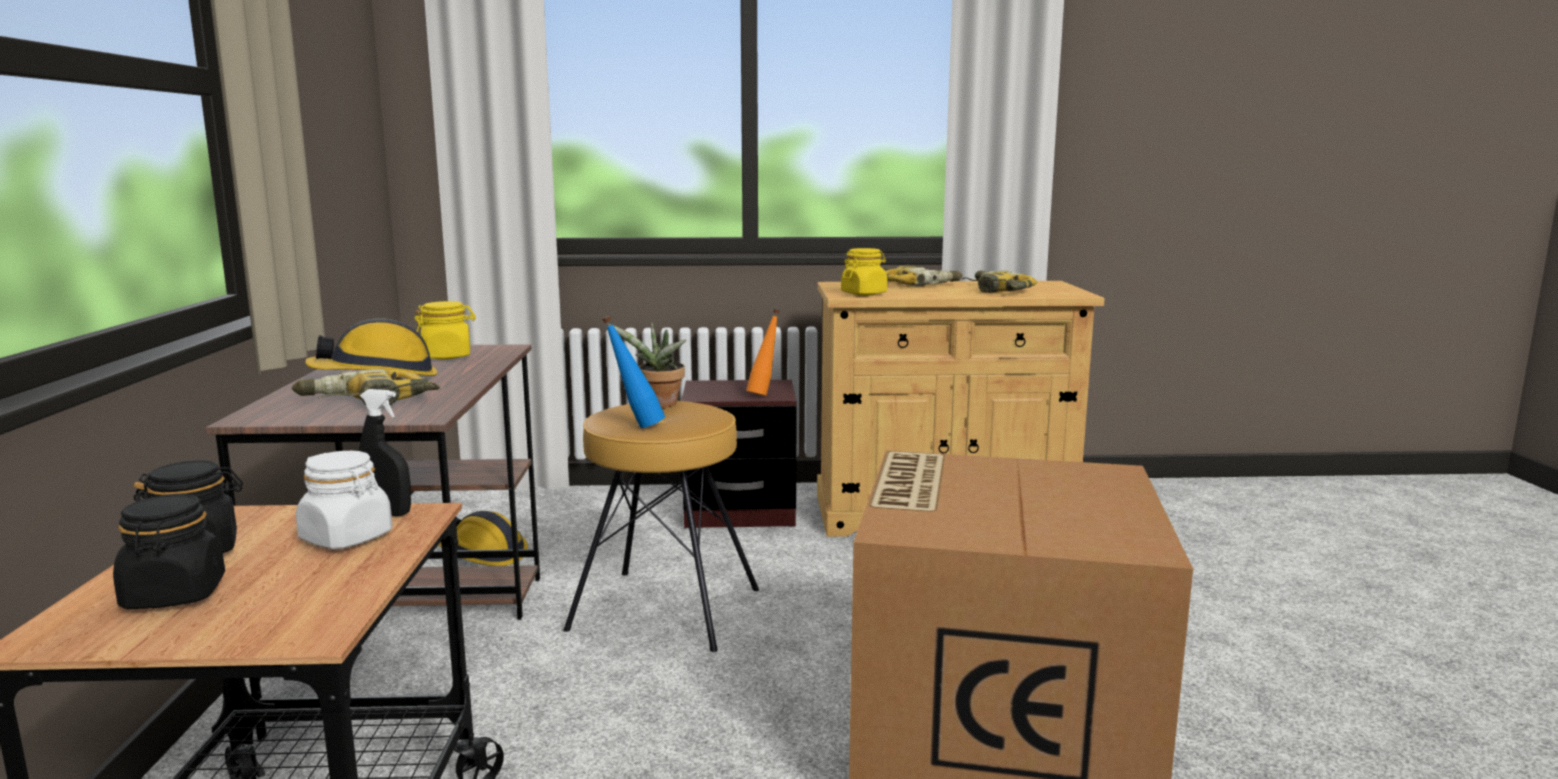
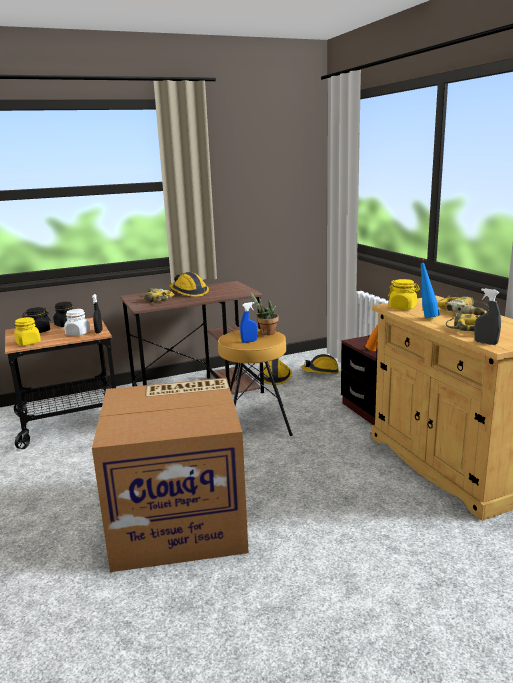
camera: 70 degrees right, 5 degrees up
(447, 356) = (227, 291): yellow jar -> yellow jar (28, 343)
(530, 515) = (321, 372): none -> hard hat
(636, 426) = (229, 336): blue bottle -> blue bottle (426, 317)
(693, 419) = (249, 341): none -> blue spray bottle
(1062, 295) = (485, 343): none -> grey spray bottle

